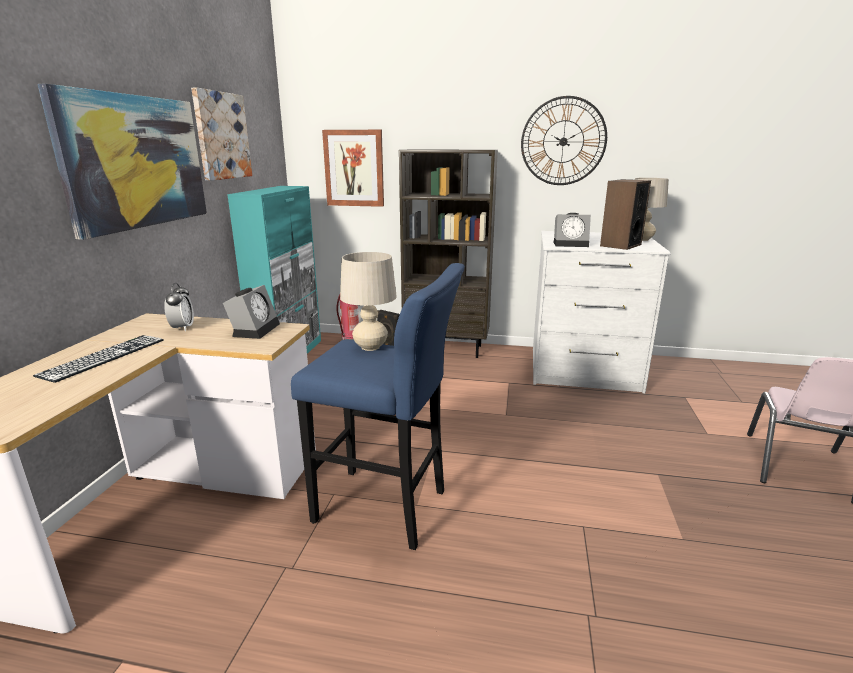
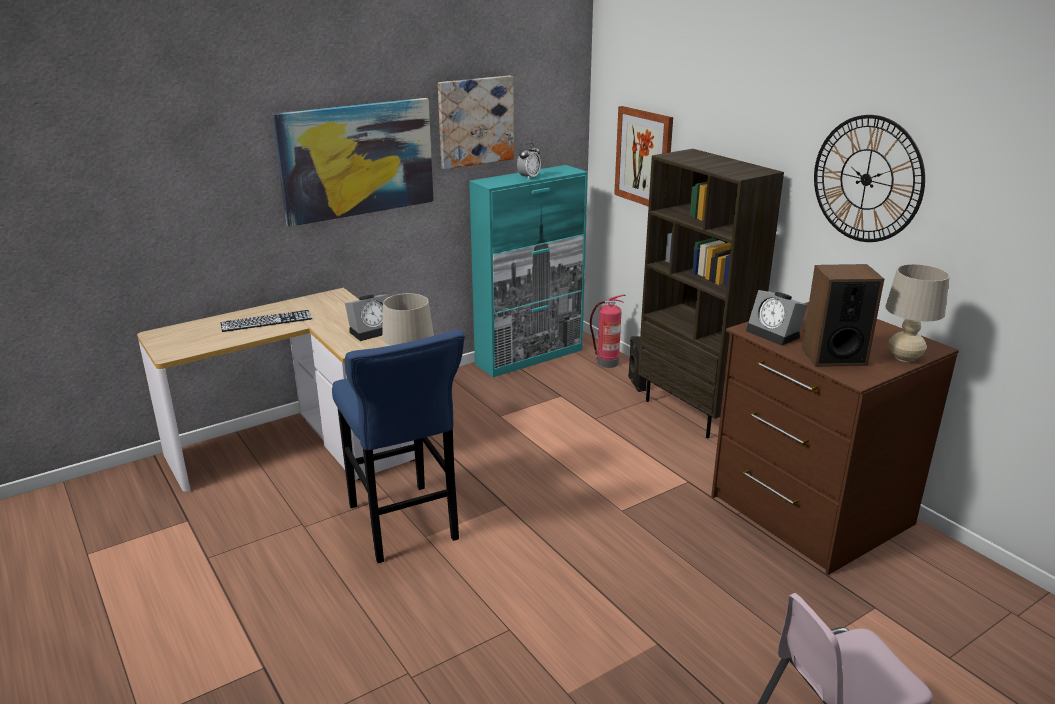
camera: 45 degrees right, 5 degrees up
(182, 328) = (338, 311): alarm clock -> alarm clock (529, 177)
(583, 370) = (808, 511): white dresser -> brown dresser

